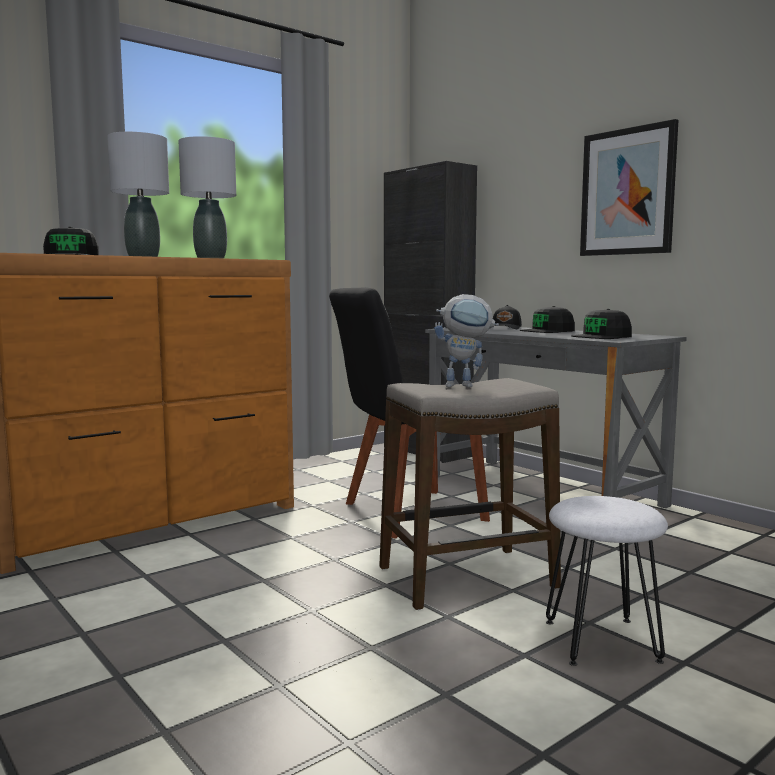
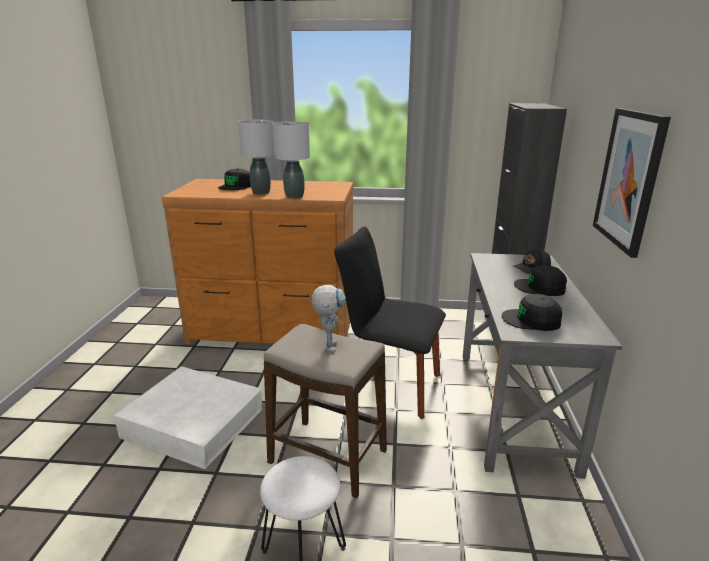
camera: 45 degrees right, 15 degrees up
(224, 628) = (193, 422): none -> white storage box
(466, 385) = (329, 344): toy robot -> toy robot turned 135 degrees counterclockwise

